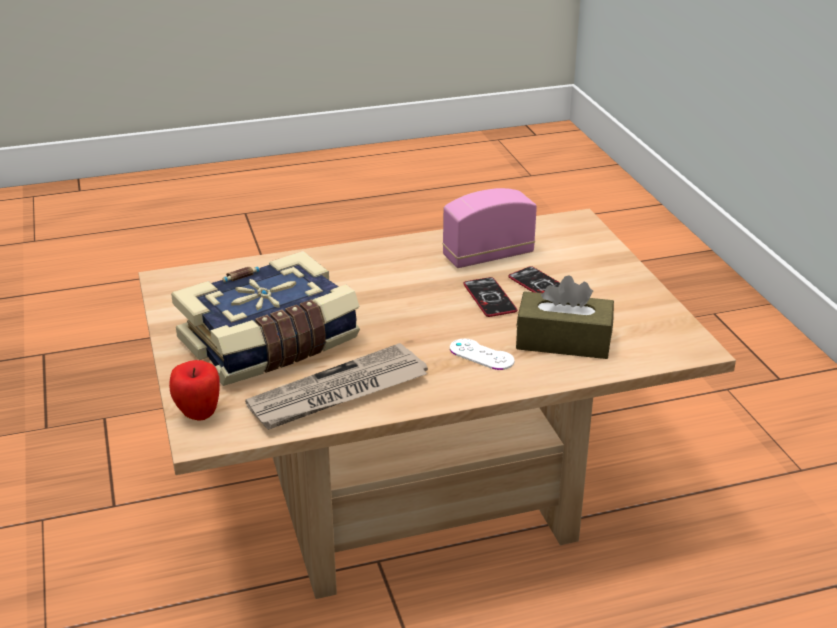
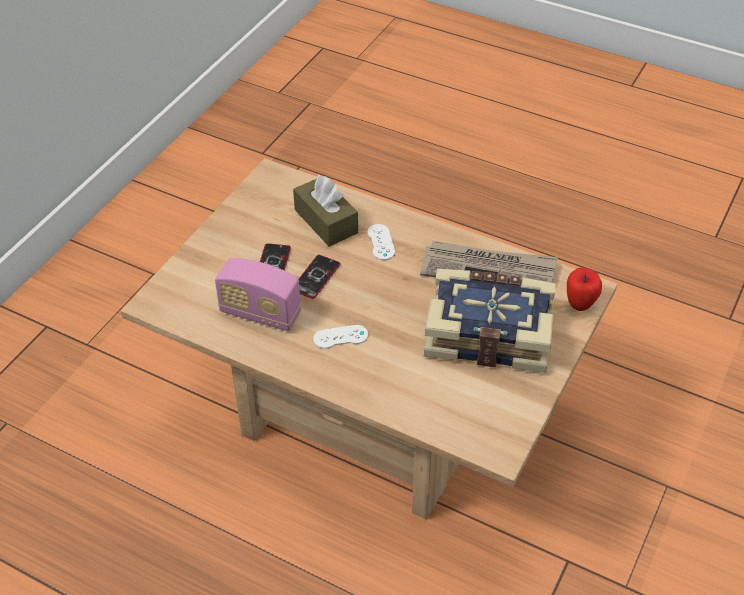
camera: 135 degrees left, 15 degrees up
(398, 275) = (340, 337): none -> white game controller

